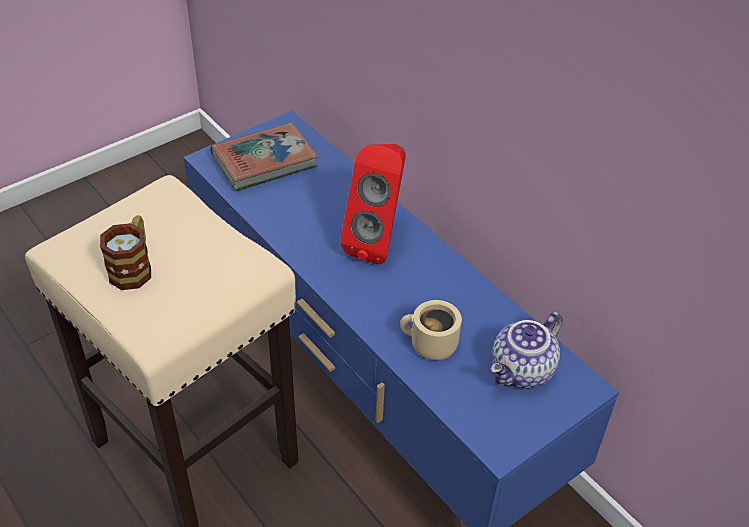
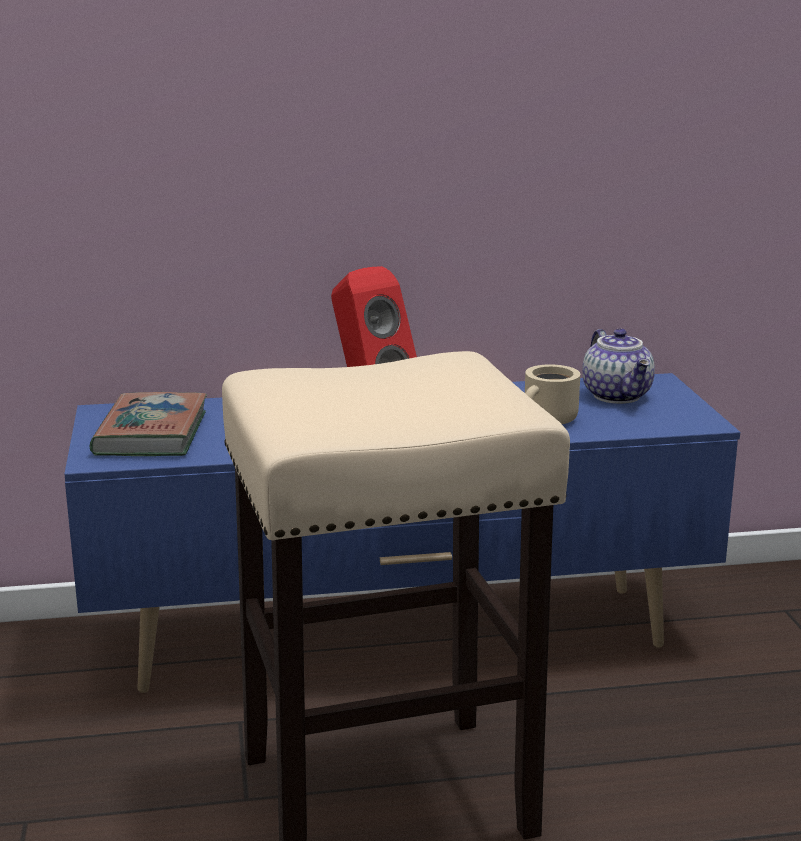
camera: 60 degrees left, 25 degrees down
(134, 267) = (385, 408): mug -> none

